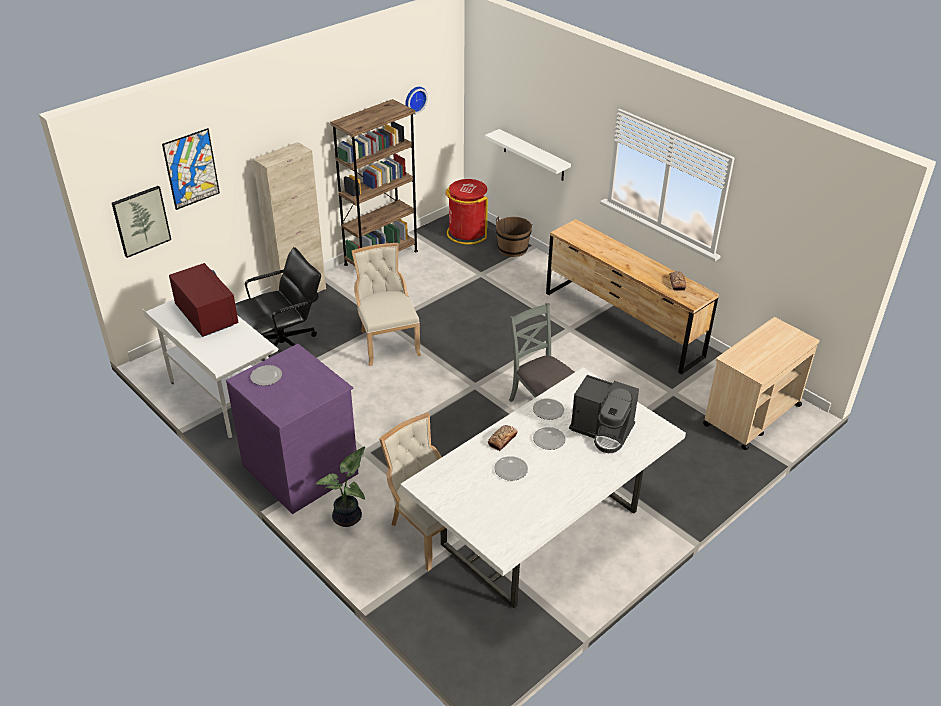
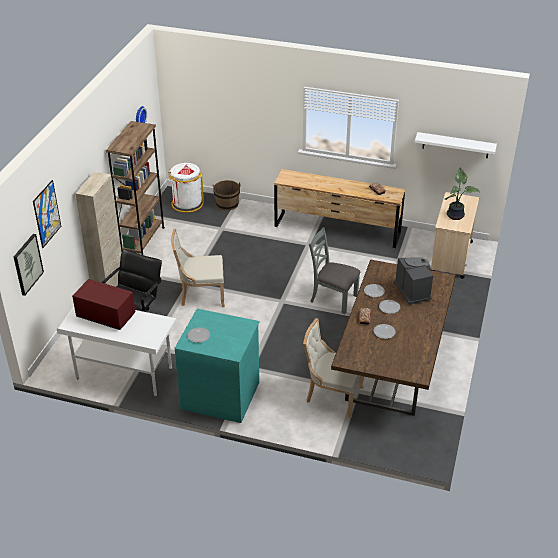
camera: 30 degrees left, 0 degrees up
(301, 469) = (221, 394): purple dresser -> turquoise dresser
(349, 517) = (277, 409): potted plant -> potted plant (456, 215)
(387, 342) = (200, 295): beige chair -> beige chair turned 45 degrees counterclockwise
(467, 233) = (187, 203): red trash can -> white trash can
(533, 155) = (232, 133): white shelf -> white shelf (455, 145)
(542, 527) = (392, 366): white dining table -> brown dining table
(602, 431) = (413, 291): coffee machine -> coffee machine turned 105 degrees counterclockwise

